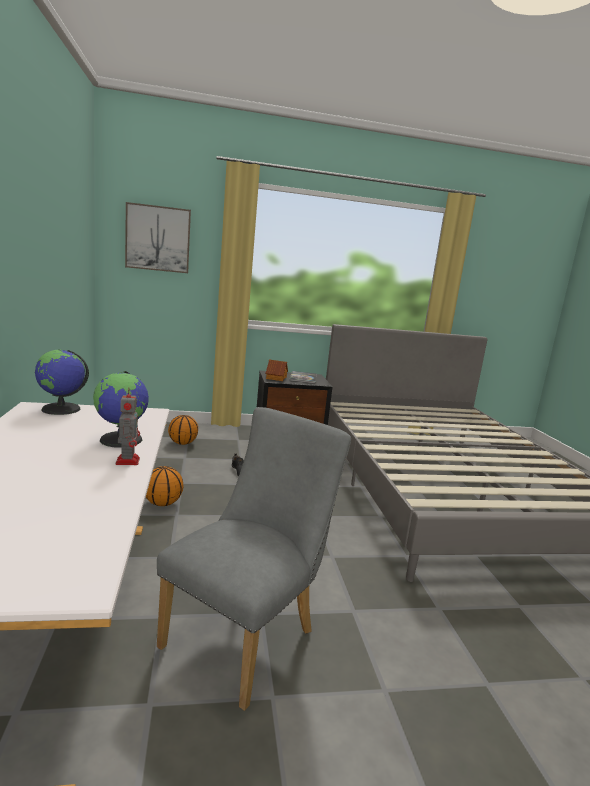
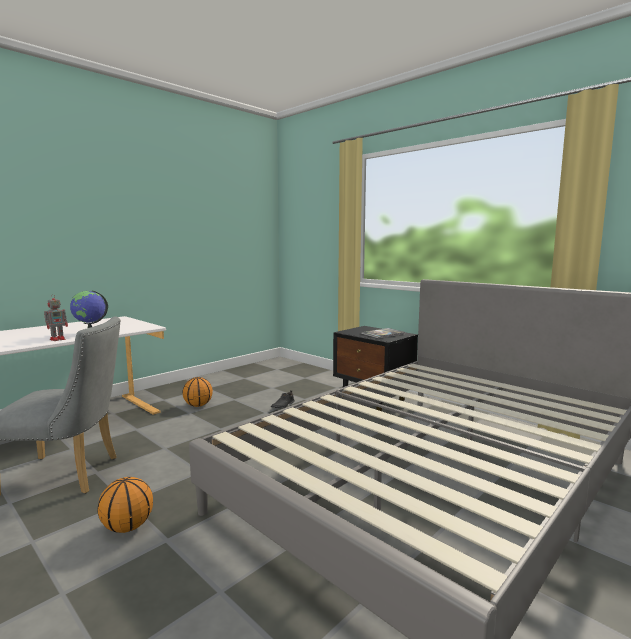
camera: 55 degrees right, 5 degrees down
(61, 409) = (124, 320): globe -> none
(158, 238) = (308, 217): picture -> none
(182, 443) = (293, 380): basketball -> basketball (128, 526)
(276, 378) = (356, 331): toy house -> none

